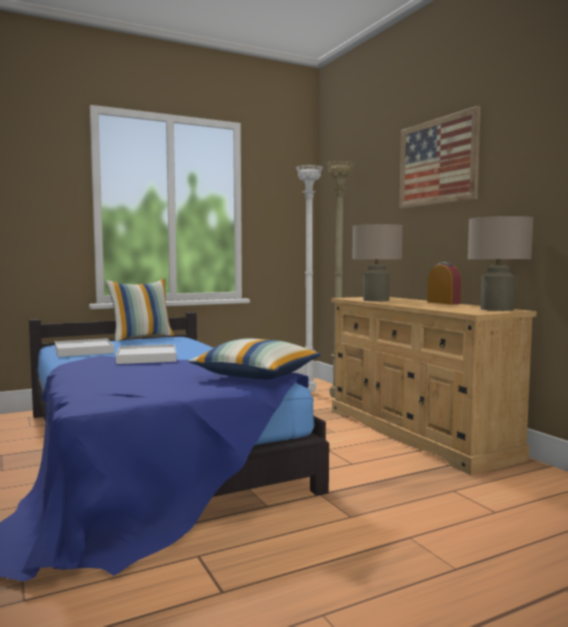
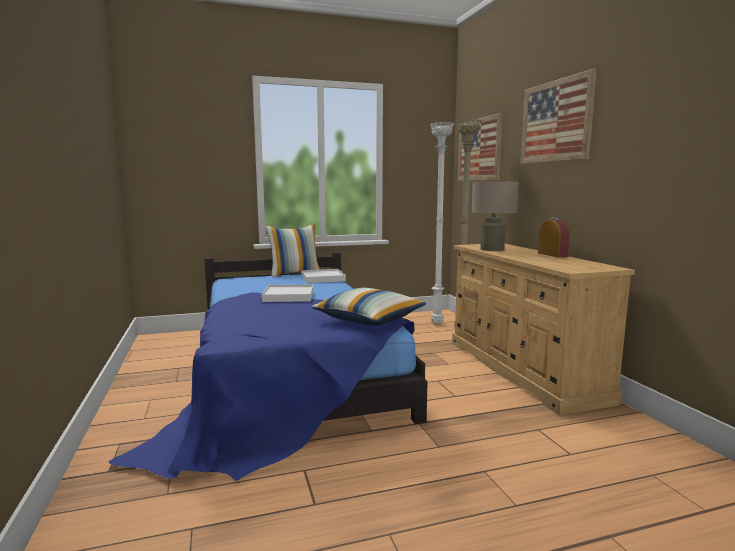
camera: 10 degrees right, 5 degrees up
(84, 351) = (243, 286): white tray -> white tray (323, 278)
(349, 197) = (479, 150): none -> picture
(497, 309) = (597, 266): beige table lamp -> none

